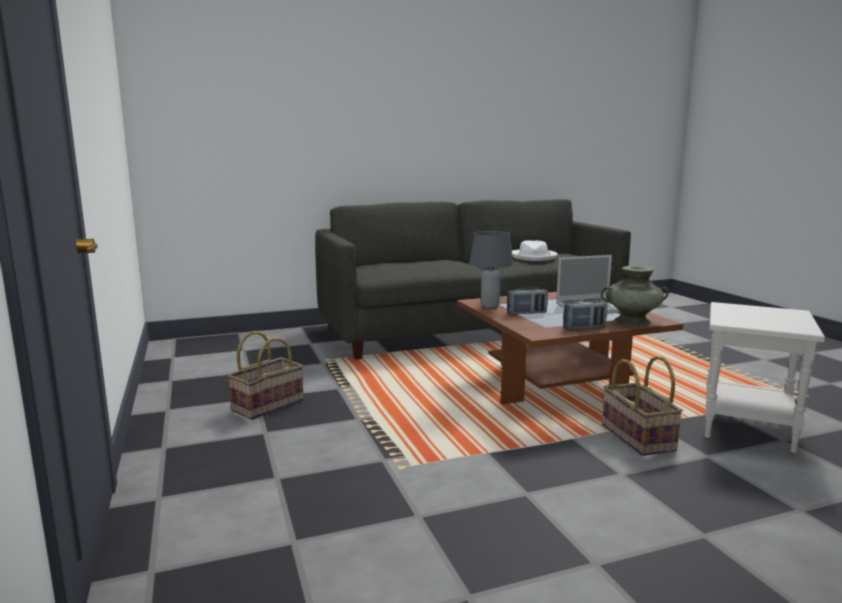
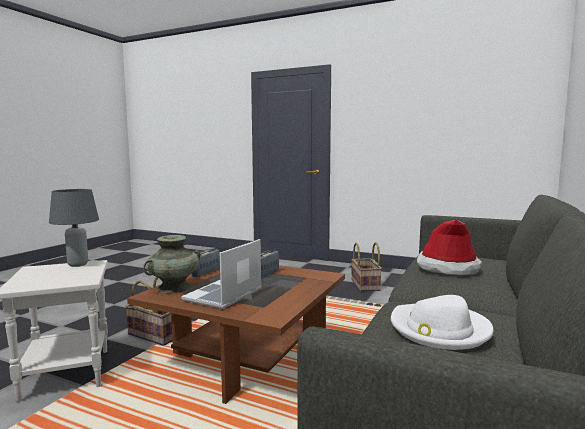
camera: 135 degrees right, 5 degrees down
(426, 265) = (447, 268): none -> hat
(489, 306) = (304, 273): grey table lamp -> grey table lamp (78, 265)

